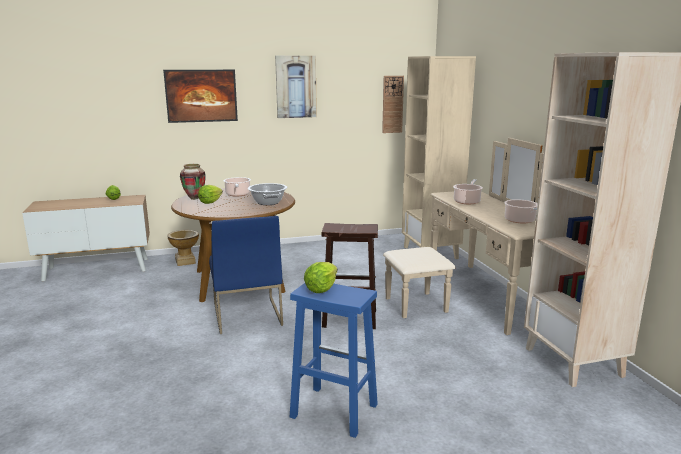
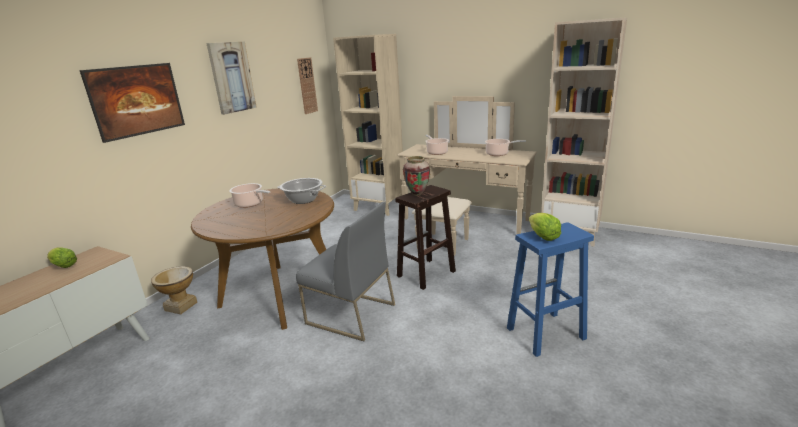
camera: 45 degrees left, 5 degrees up
(194, 198) = (215, 222): vase -> vase (417, 194)
(210, 202) = (245, 219): lettuce -> none
(246, 314) = (350, 314): blue chair -> grey chair

